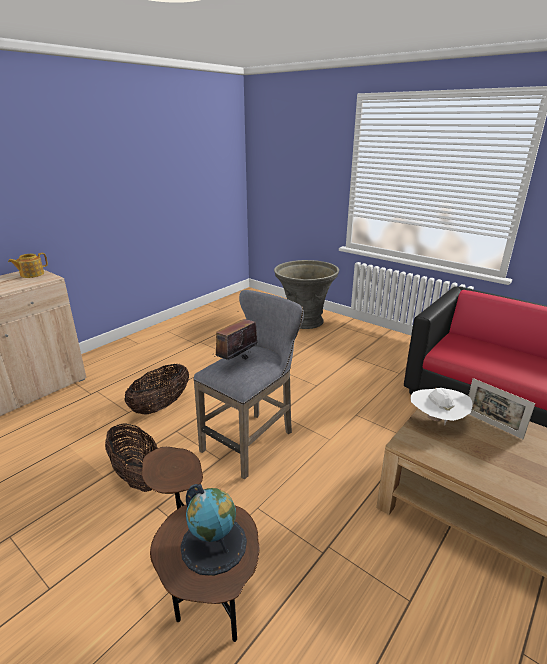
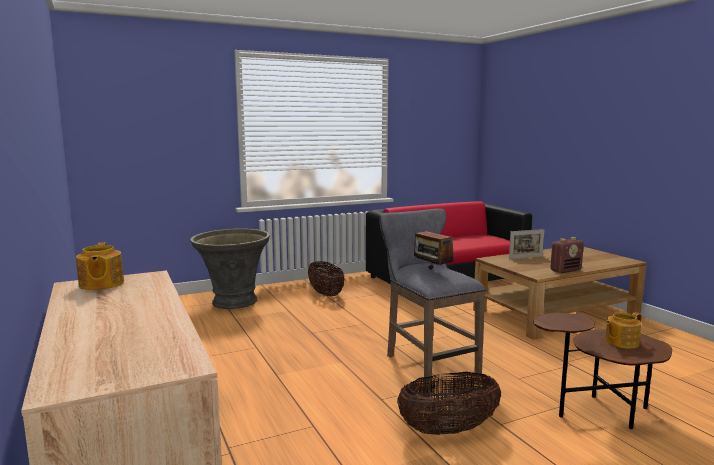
camera: 65 degrees left, 15 degrees down
(161, 405) = (320, 402): basket -> basket (325, 294)
(214, 544) = (620, 342): globe -> teapot
(436, 420) = (515, 265): white hat -> none
(462, 468) = (565, 270): none -> radio

